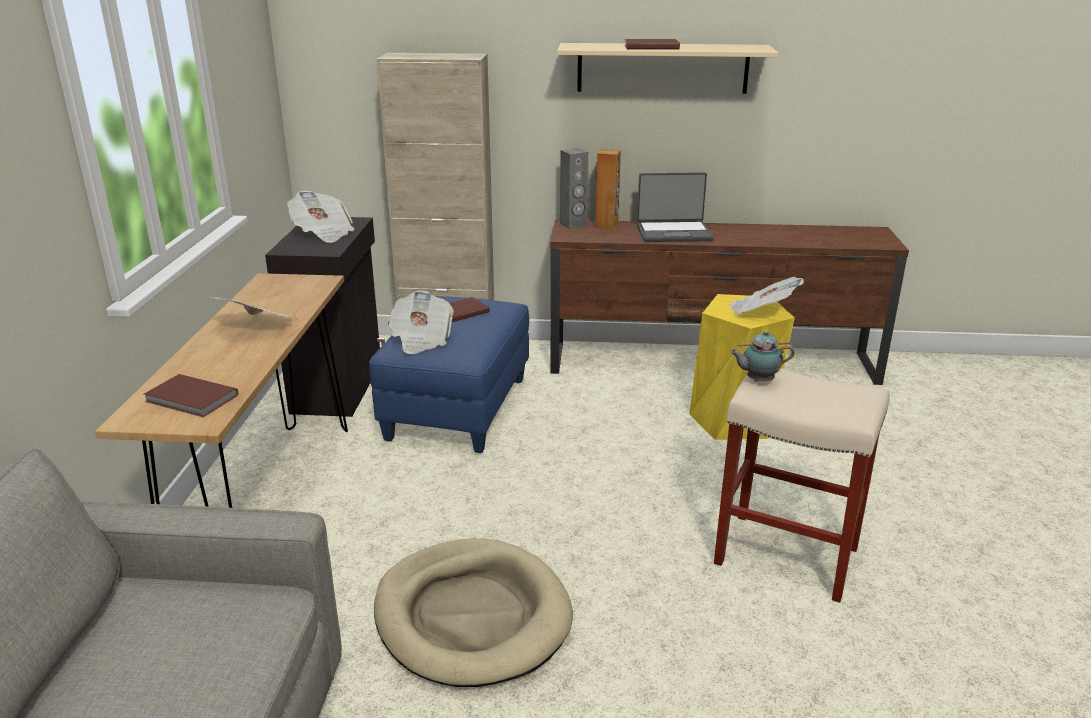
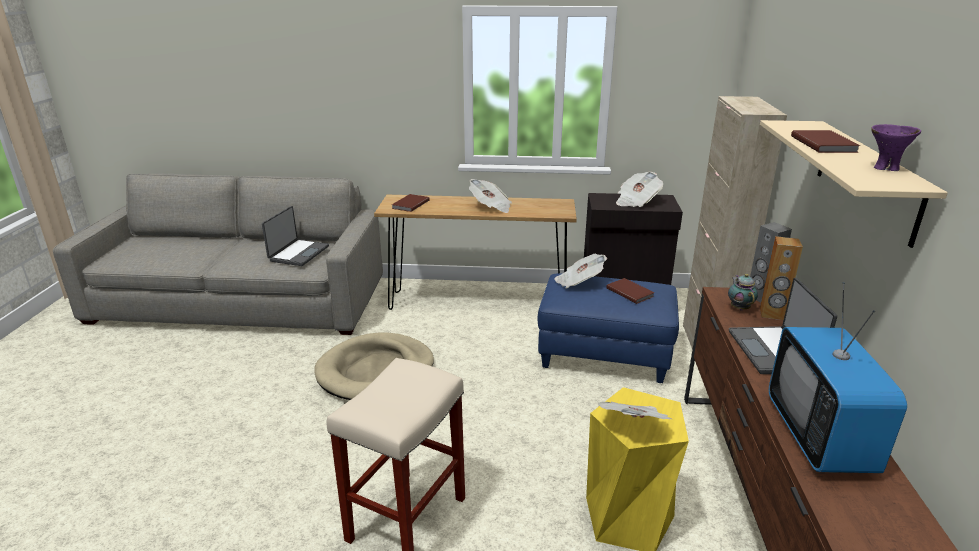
camera: 90 degrees right, 0 degrees up
(172, 641) = (298, 253): none -> laptop
(719, 45) = (885, 168): none -> purple bowl
(758, 380) = (415, 366): teapot -> teapot (739, 308)
(787, 237) = (819, 436): none -> television

